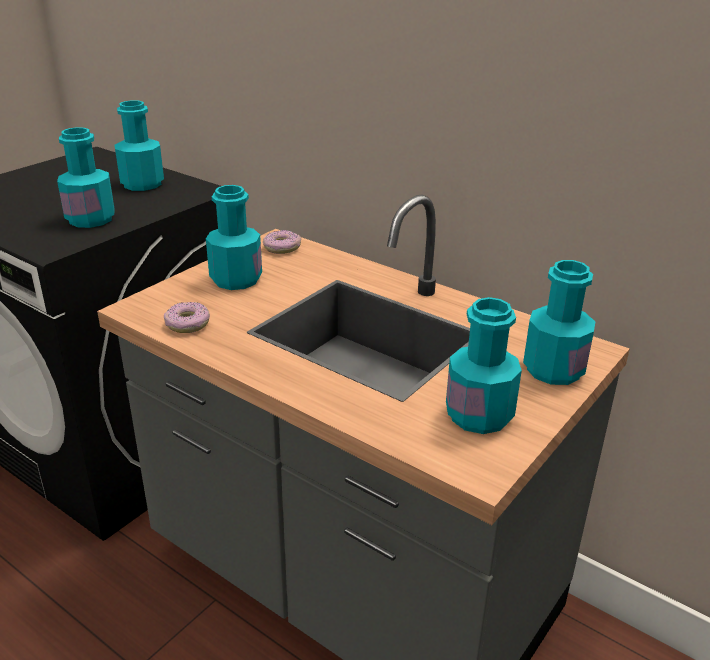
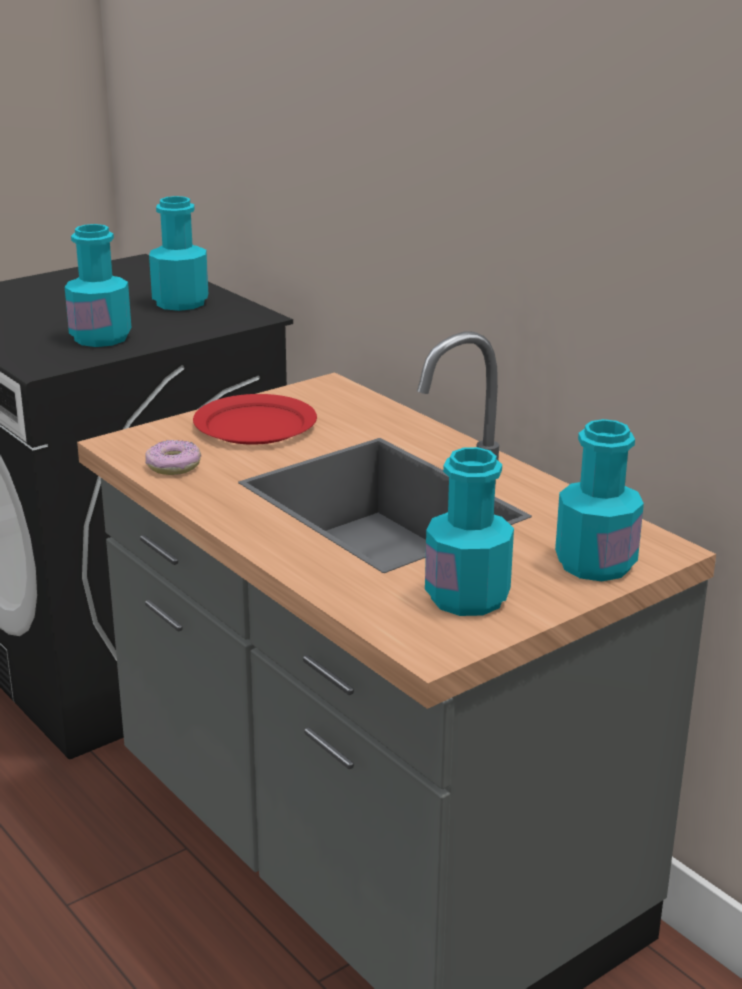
camera: 15 degrees right, 5 degrees down
(236, 279) = (254, 425): turquoise bottle -> red plate
(281, 247) = (330, 395): donut -> none

